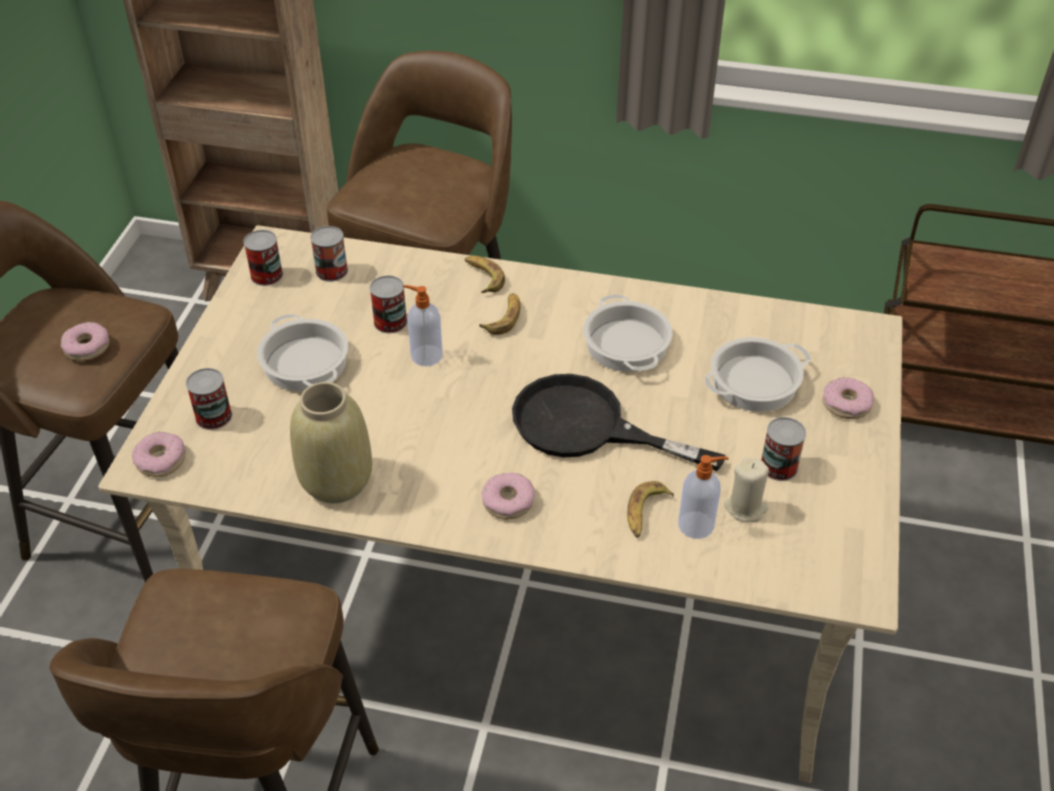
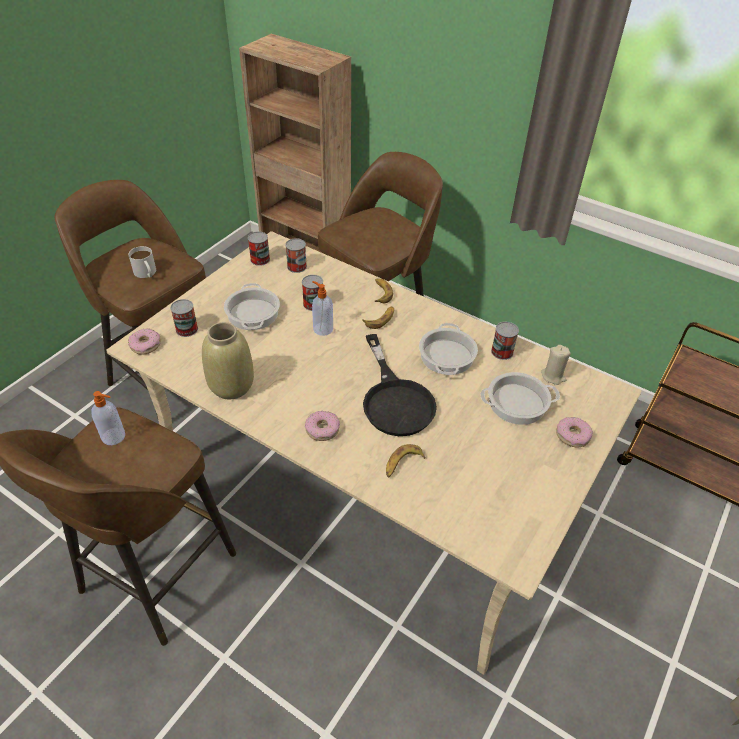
camera: 20 degrees right, 0 degrees up
(87, 347) = (146, 273): donut -> white mug
(587, 427) = (395, 399): black frying pan -> black frying pan turned 150 degrees counterclockwise
(697, 525) = (431, 482): soap dispenser -> soap dispenser (114, 437)
(745, 508) = (469, 481): beige candle -> beige candle (553, 376)
(778, 466) = (505, 462): can -> can (502, 352)

